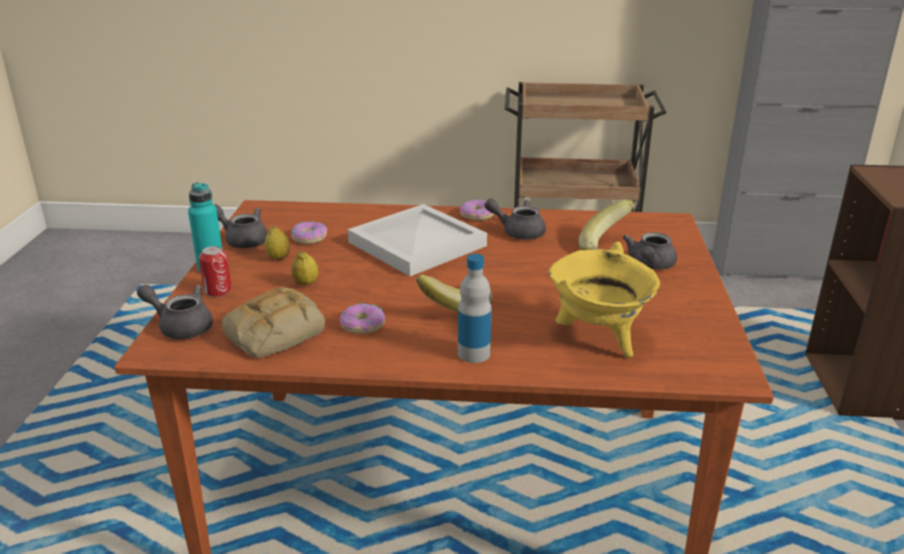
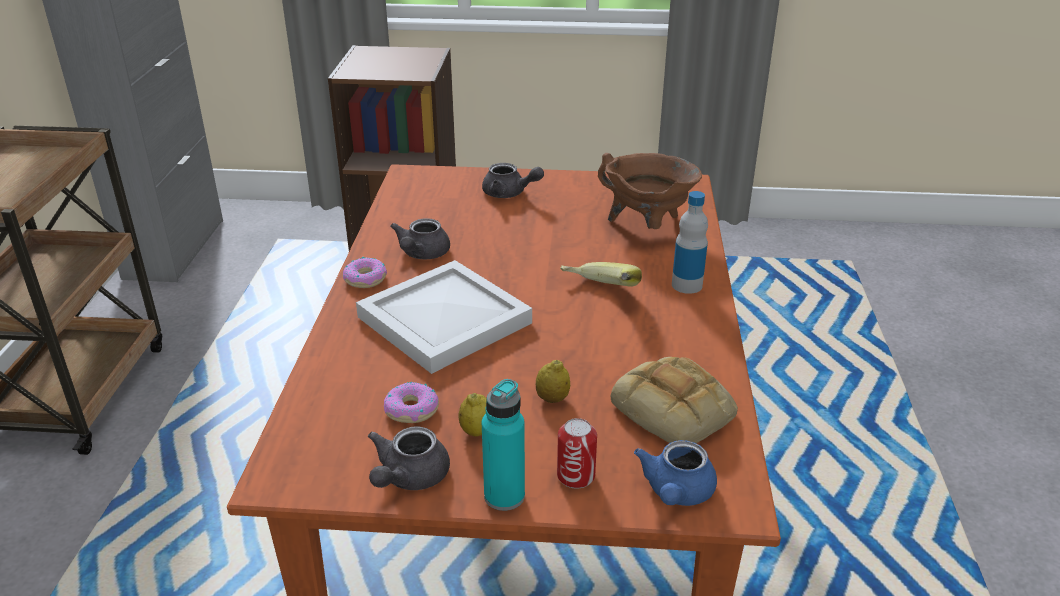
camera: 90 degrees left, 5 degrees up
(181, 326) = (676, 493): grey teapot -> blue teapot
(362, 325) = (647, 349): donut -> none
(599, 338) = (647, 227): yellow cooking pot -> brown cooking pot
(607, 248) = (468, 209): banana -> none

